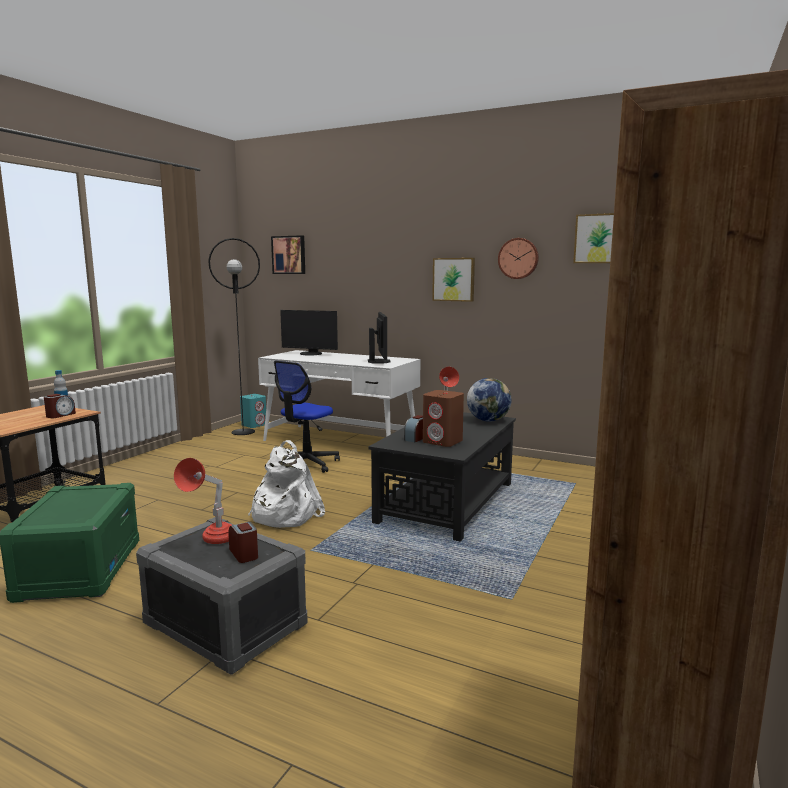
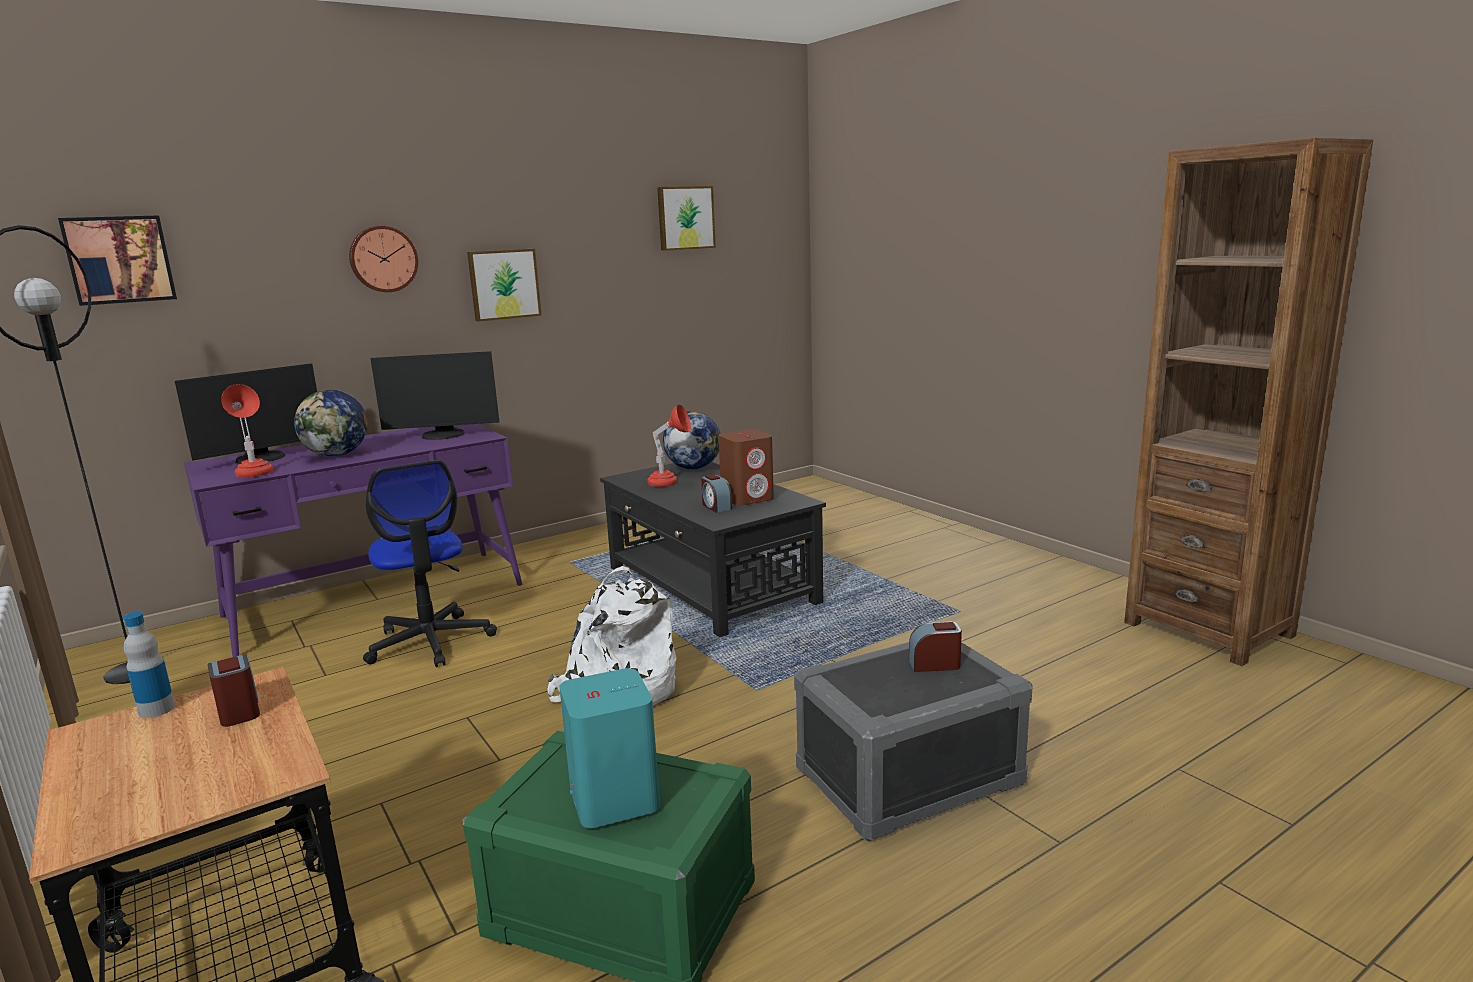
camera: 60 degrees left, 5 degrees up
(212, 541) = (883, 679): red table lamp -> red table lamp (255, 475)
(254, 425) = (113, 654): turquoise speaker -> turquoise speaker (614, 798)
(326, 358) = (337, 455): none -> globe
(340, 442) = (376, 600): white desk -> purple desk
(380, 361) = (443, 435): monitor -> monitor turned 150 degrees clockwise
(518, 258) = (593, 247): wall clock -> wall clock (383, 259)

